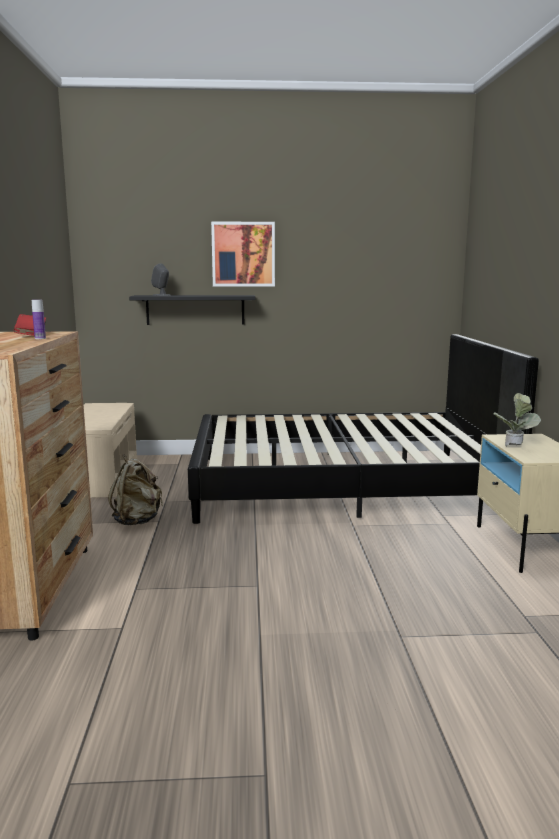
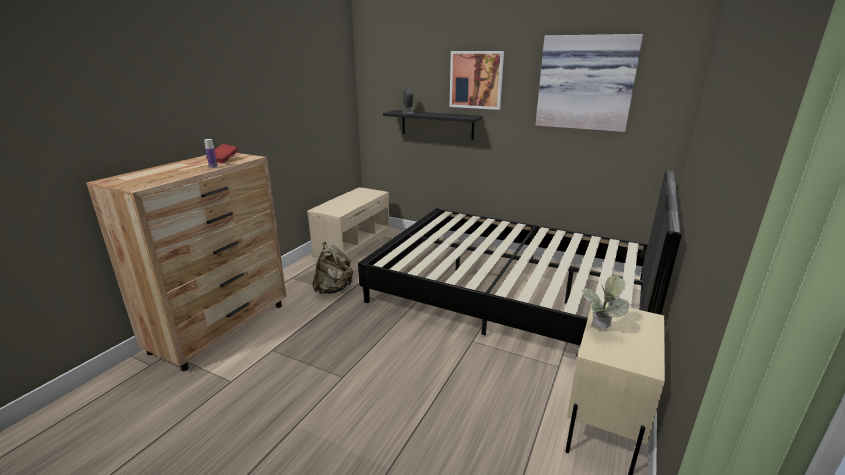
camera: 30 degrees right, 10 degrees up
(364, 254) = (585, 83): none -> picture

